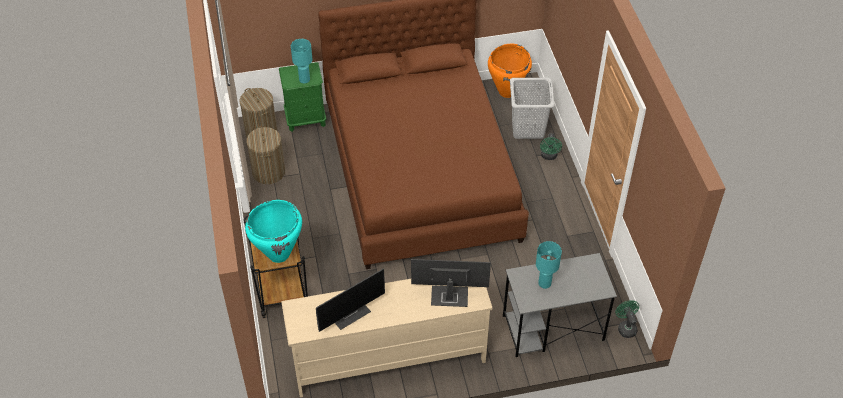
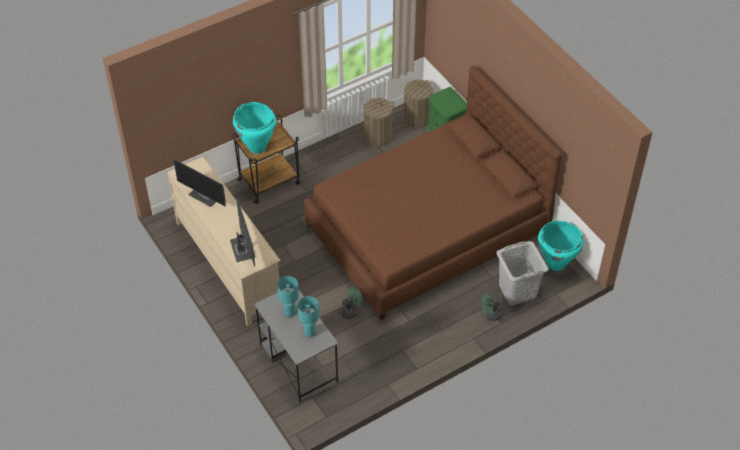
camera: 70 degrees right, 0 degrees up
(305, 79) = (444, 105): turquoise table lamp -> turquoise table lamp (310, 333)
(507, 91) = (556, 264): orange vase -> turquoise vase
(625, 327) = (319, 415): green fan -> green fan (351, 311)

